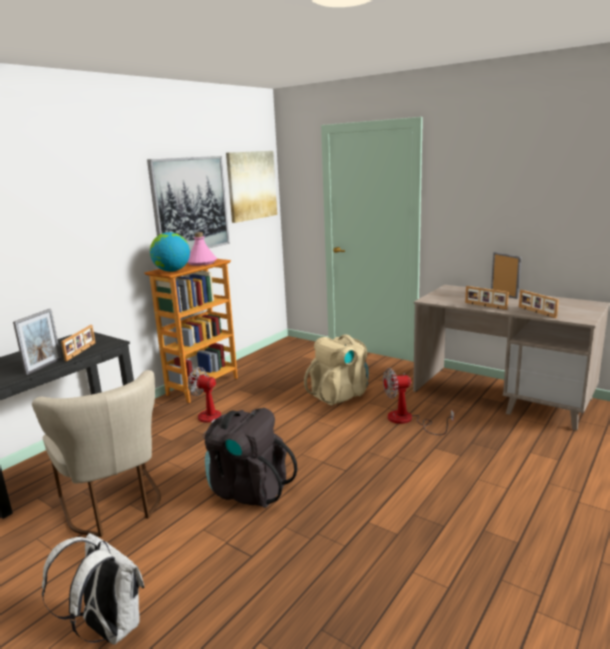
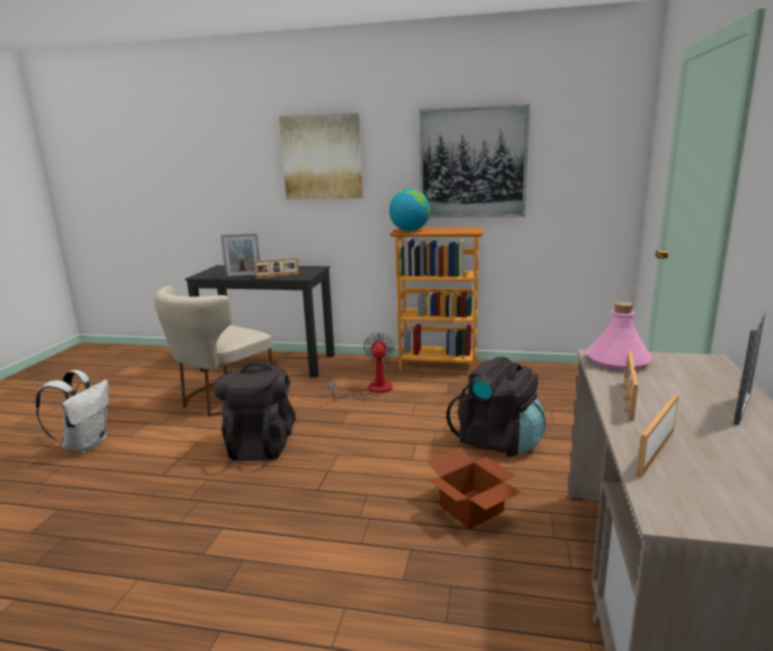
camera: 65 degrees right, 0 degrees up
(202, 263) = (455, 230): pink bottle -> pink bottle (618, 361)
(251, 185) = (586, 145): picture -> picture (322, 157)
(340, 394) = (498, 441): beige backpack -> black backpack
(407, 420) = (471, 510): fan -> cardboard box

